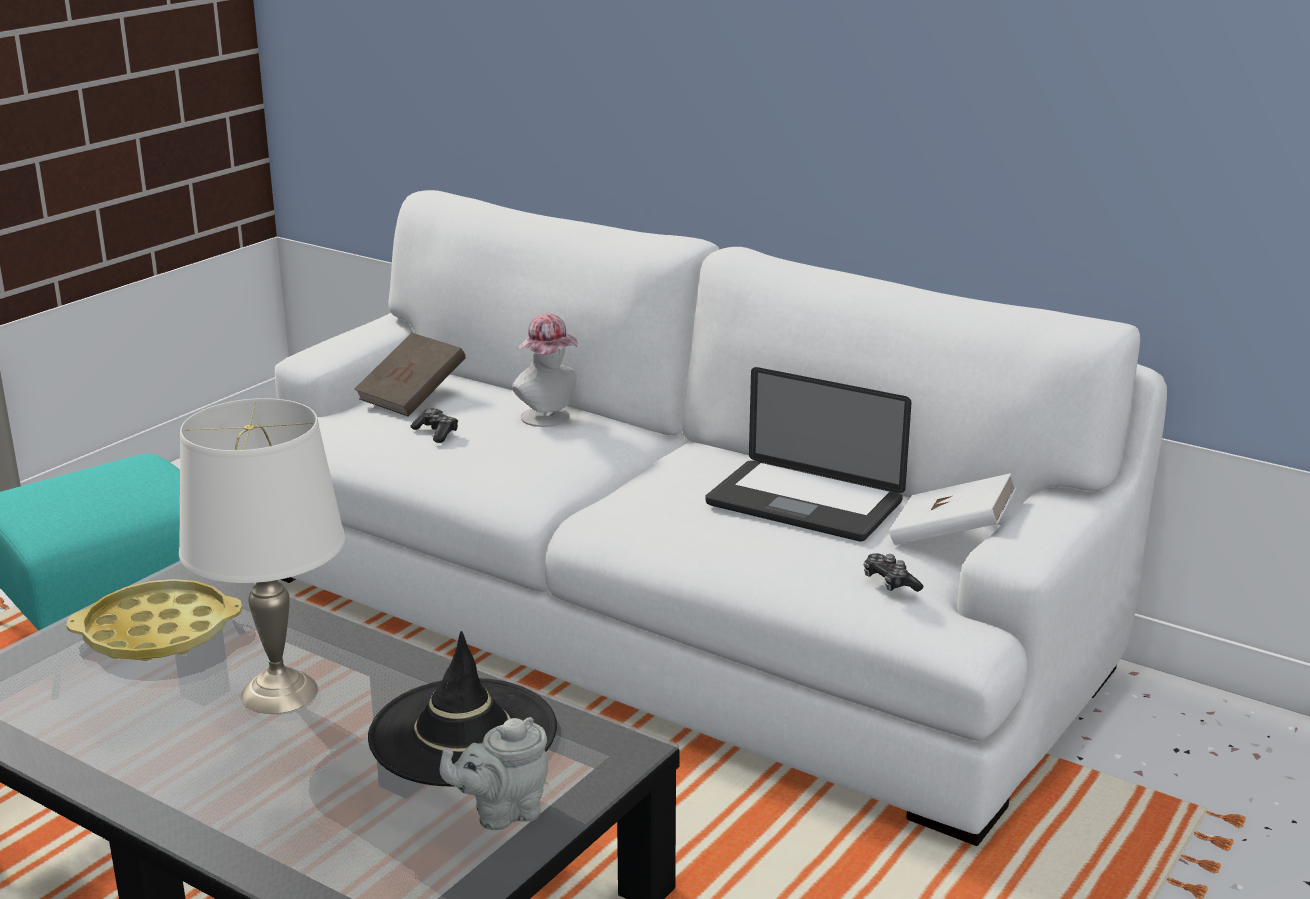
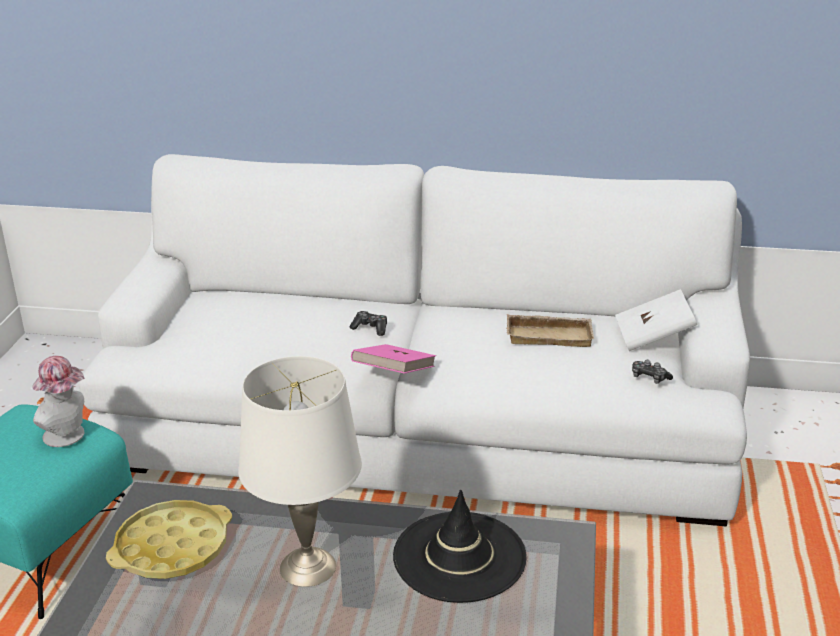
camera: 25 degrees left, 5 degrees up
(412, 397) = (214, 315): brown book -> none
(436, 432) = (261, 339): game controller -> game controller (370, 328)
(502, 813) = (537, 605): grey teapot -> none
(549, 419) = (329, 311): hat -> hat (68, 436)
(556, 505) = (394, 375): none -> pink book
(804, 503) = (550, 335): laptop -> beige tray

